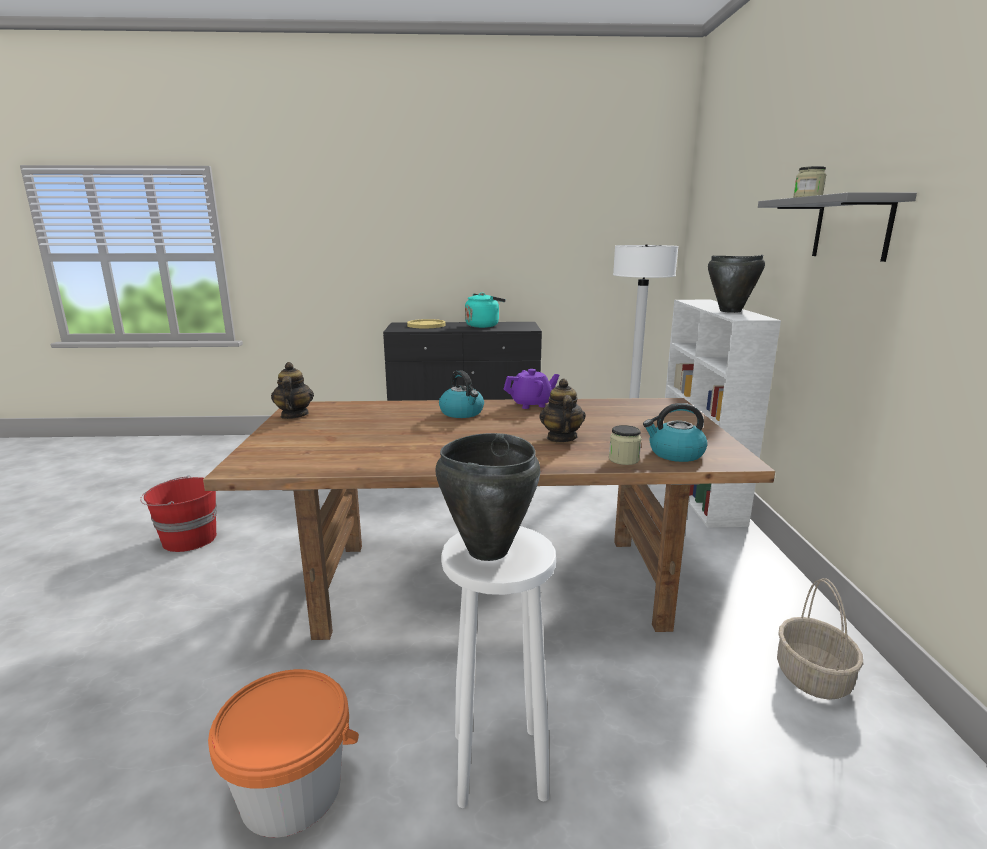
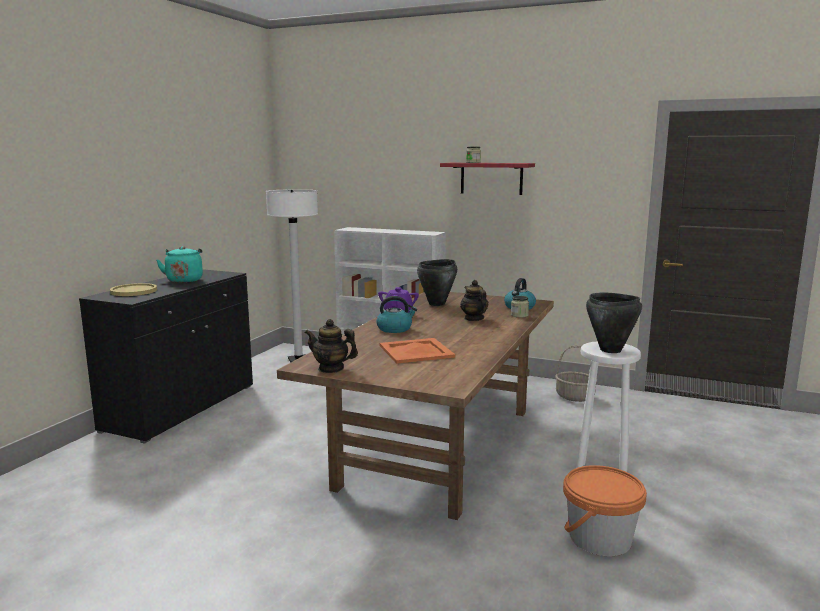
camera: 65 degrees left, 5 degrees down
(188, 539) = (205, 581): red bucket -> none
(377, 433) = (415, 351): none -> orange tray
(561, 438) = (473, 319): teapot -> teapot turned 45 degrees clockwise
(730, 311) = (404, 231): black cooking pot -> black cooking pot (437, 304)
(851, 228) = (491, 178): grey shelf -> red shelf

